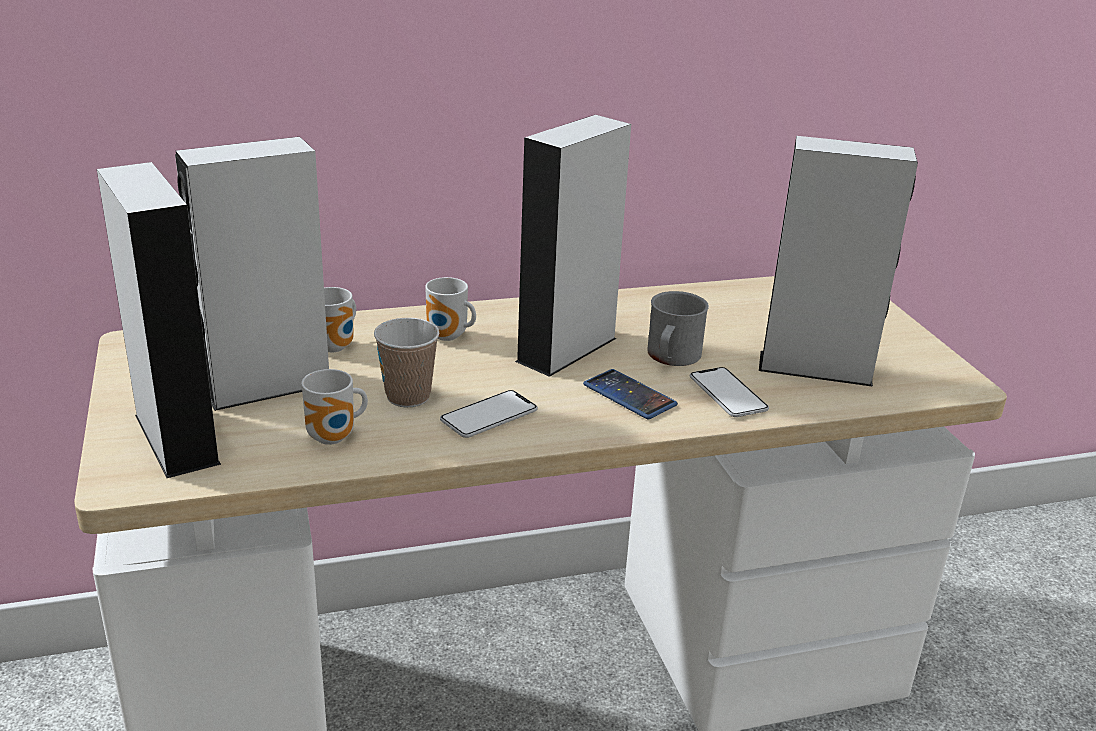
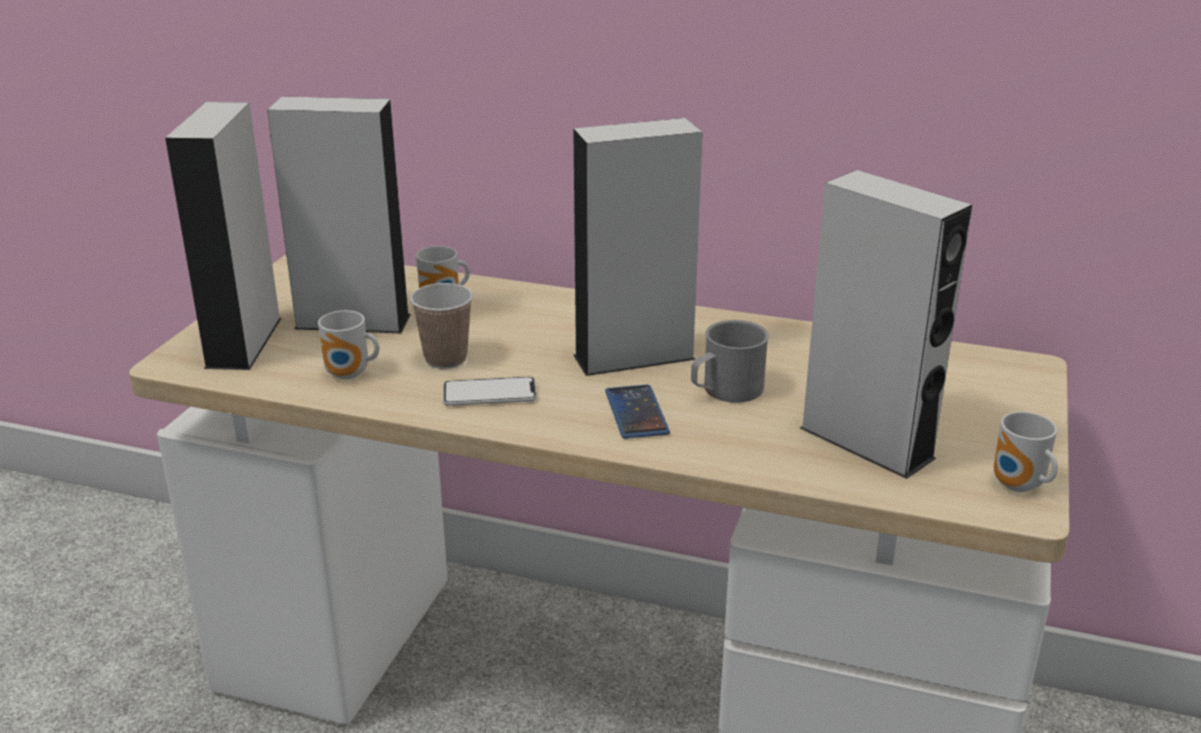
camera: 35 degrees right, 0 degrees up
(448, 337) = (543, 319): mug -> mug (1018, 487)
(727, 394) = (735, 439): phone -> none

